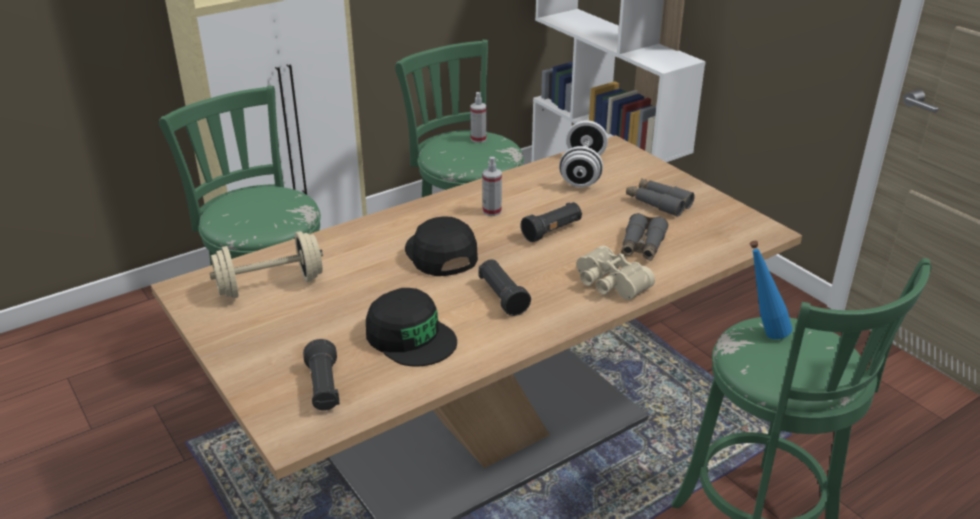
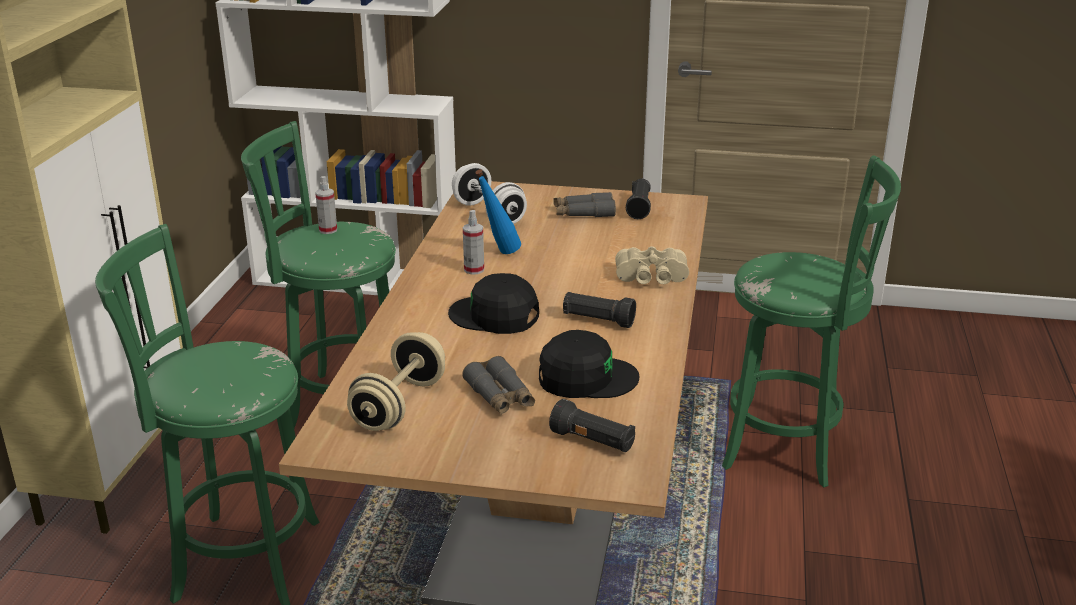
camera: 45 degrees left, 5 degrees down
(552, 231) = (547, 263): black flashlight -> black flashlight (639, 208)
(642, 246) = (626, 245): grey binoculars -> grey binoculars (500, 396)
(762, 333) = (768, 270): blue bottle -> blue bottle (499, 253)

